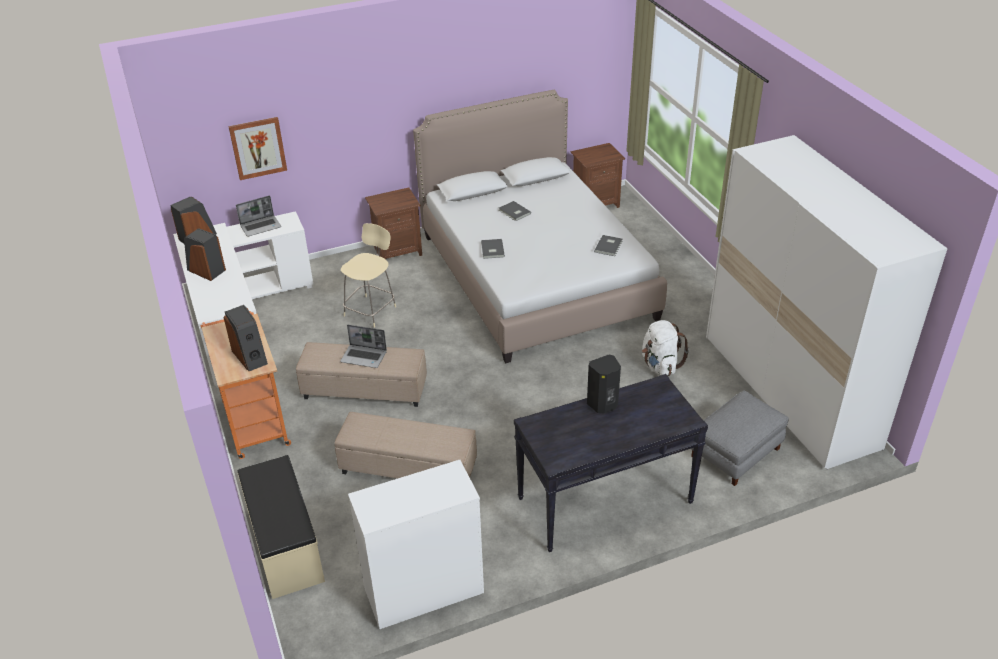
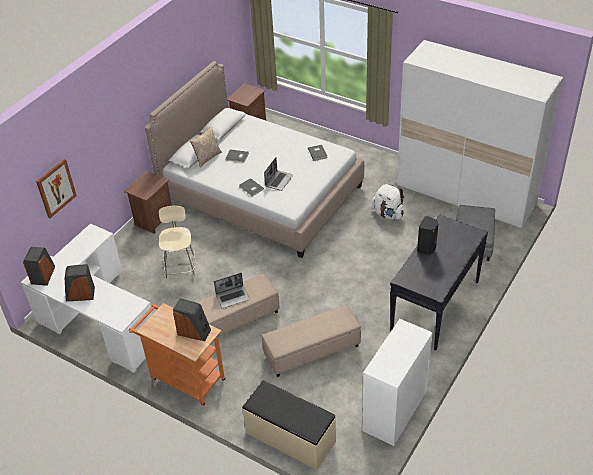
camera: 35 degrees left, 5 degrees up
(261, 226) = (78, 245): laptop -> laptop (279, 180)
(482, 200) = (207, 157): none -> pillow

